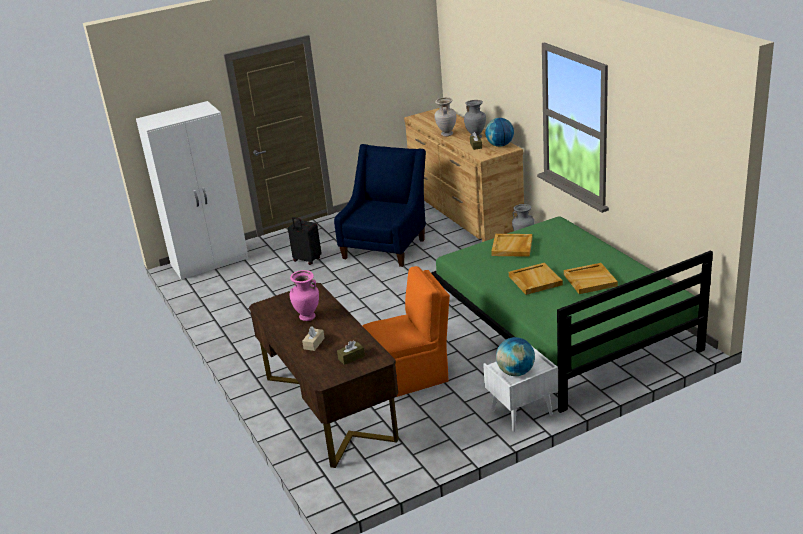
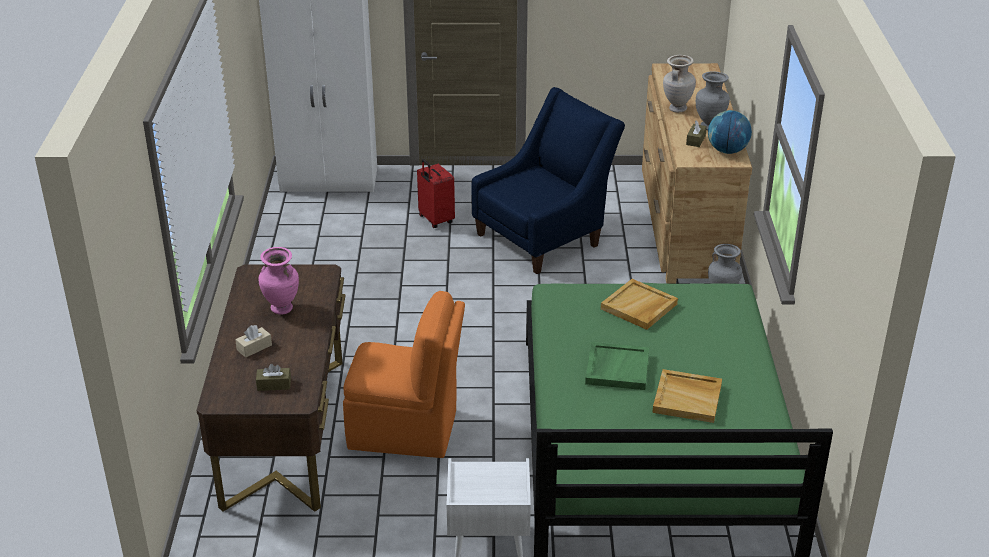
camera: 25 degrees right, 5 degrees up
(307, 260) = (435, 220): black suitcase -> red suitcase
(515, 372) = (477, 488): globe -> none
(534, 280) = (616, 368): beige tray -> green tray

